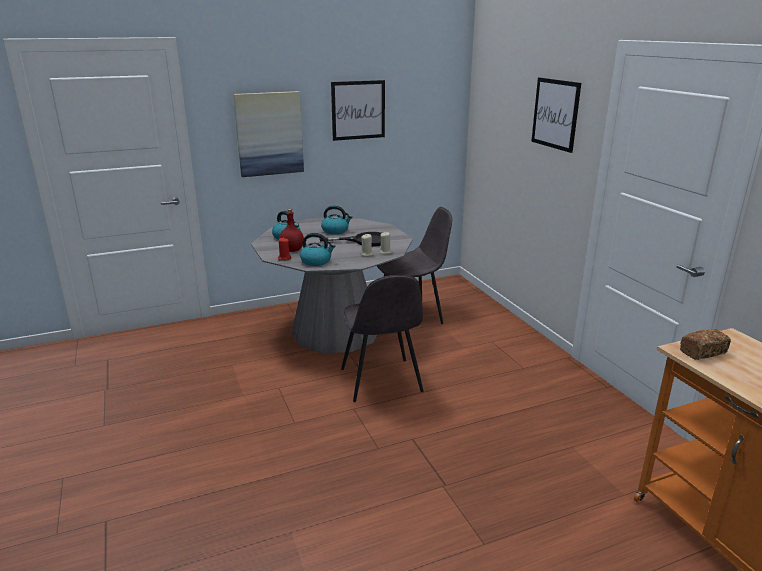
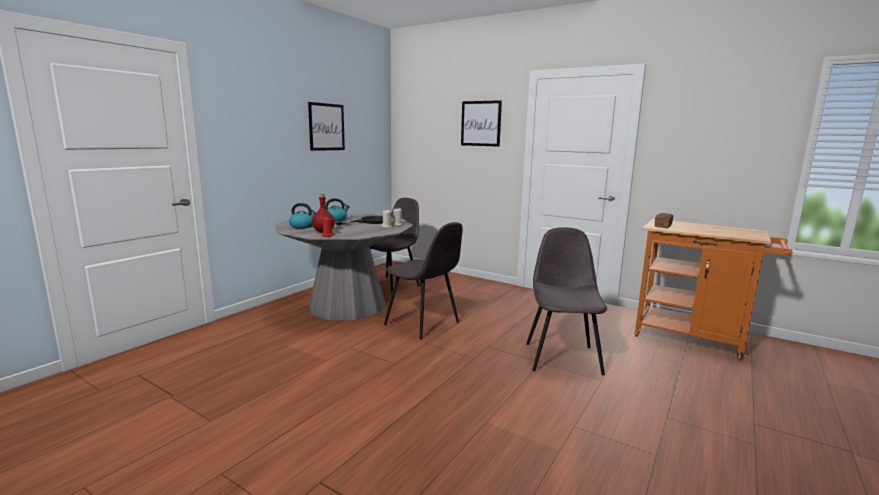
camera: 35 degrees left, 10 degrees down
(269, 134) = (264, 141): picture -> none
(316, 261) = (357, 234): kettle -> none
(481, 490) = (562, 357): none -> grey chair

